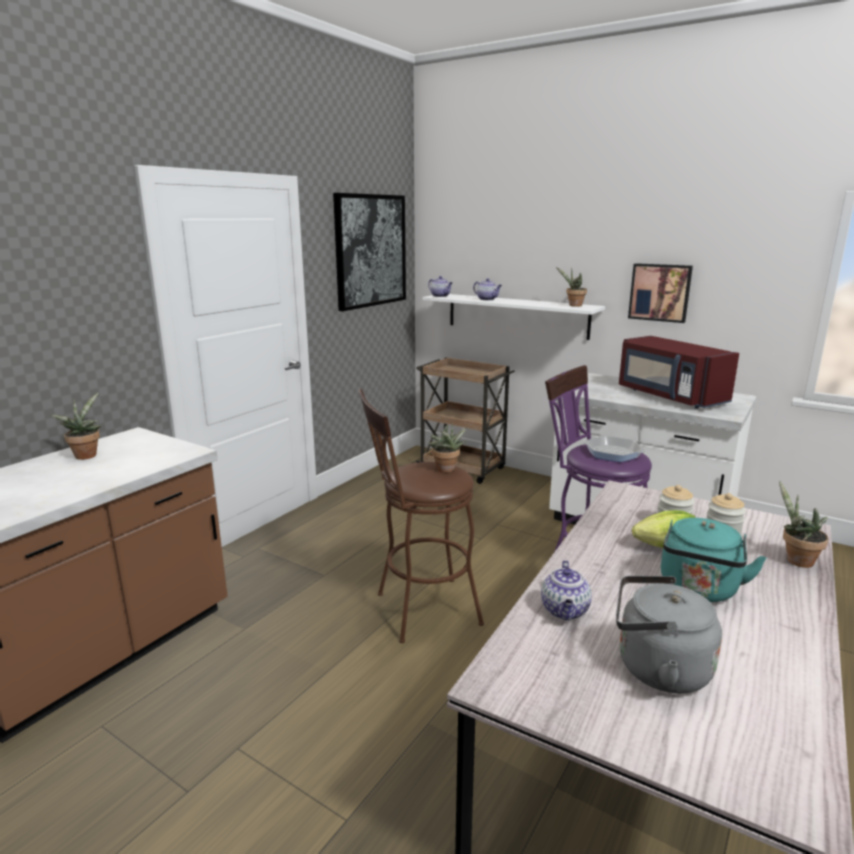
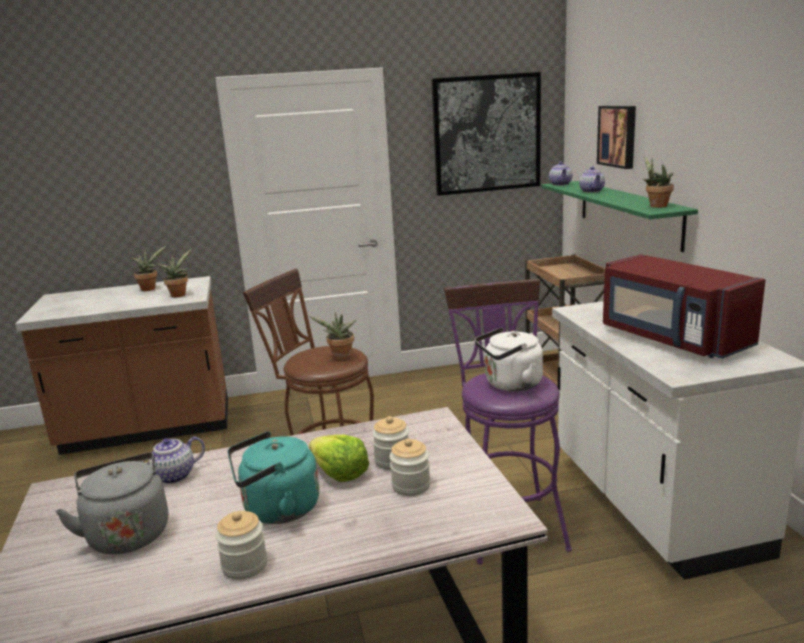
camera: 45 degrees right, 0 degrees up
(516, 315) = (628, 213): white shelf -> green shelf
(612, 453) = (510, 384): frying pan -> white kettle
(660, 292) = (748, 196): picture -> picture (618, 136)
(669, 396) = (671, 338): red microwave -> red microwave turned 45 degrees counterclockwise
(780, 633) = (244, 565): none -> jar
(795, 560) = (413, 533): potted plant -> potted plant (179, 294)

